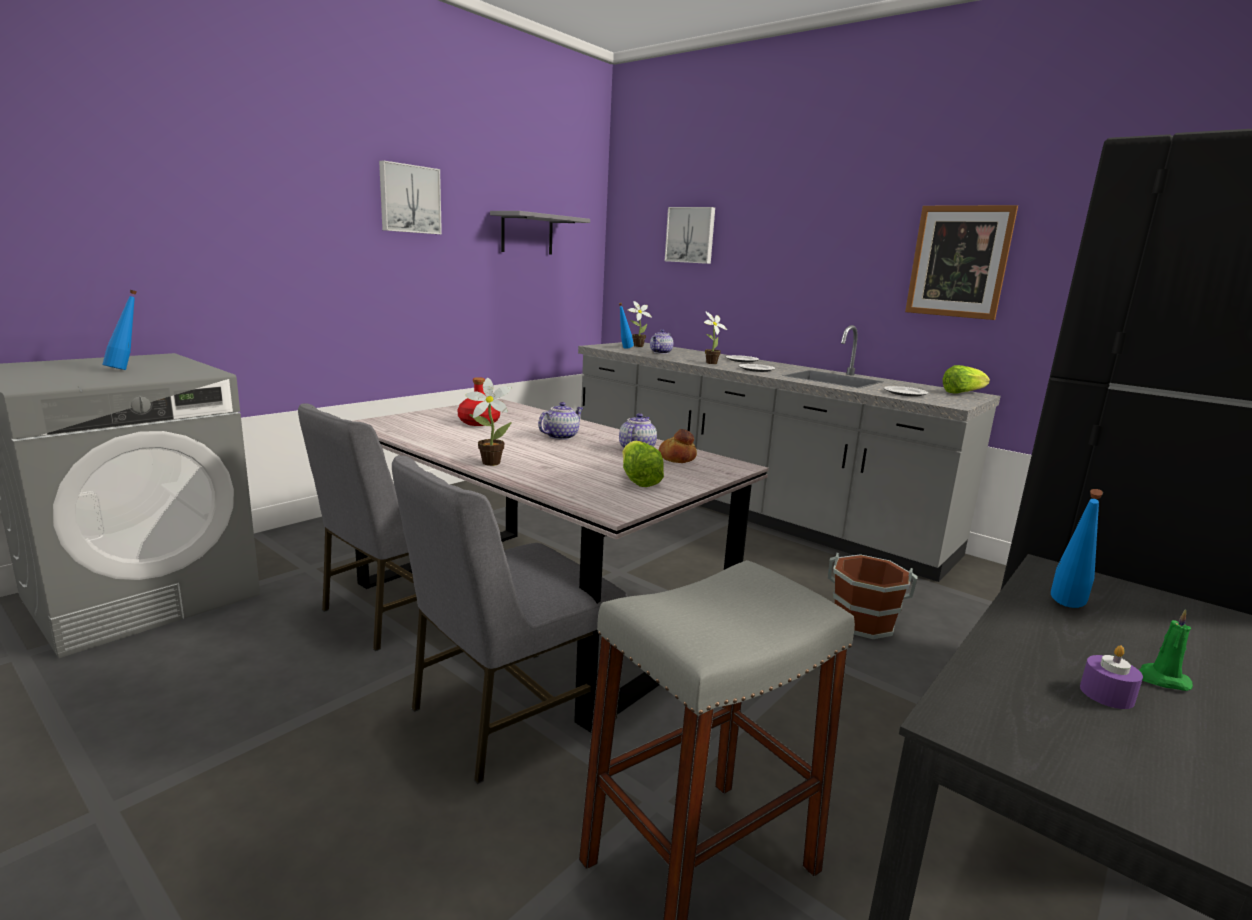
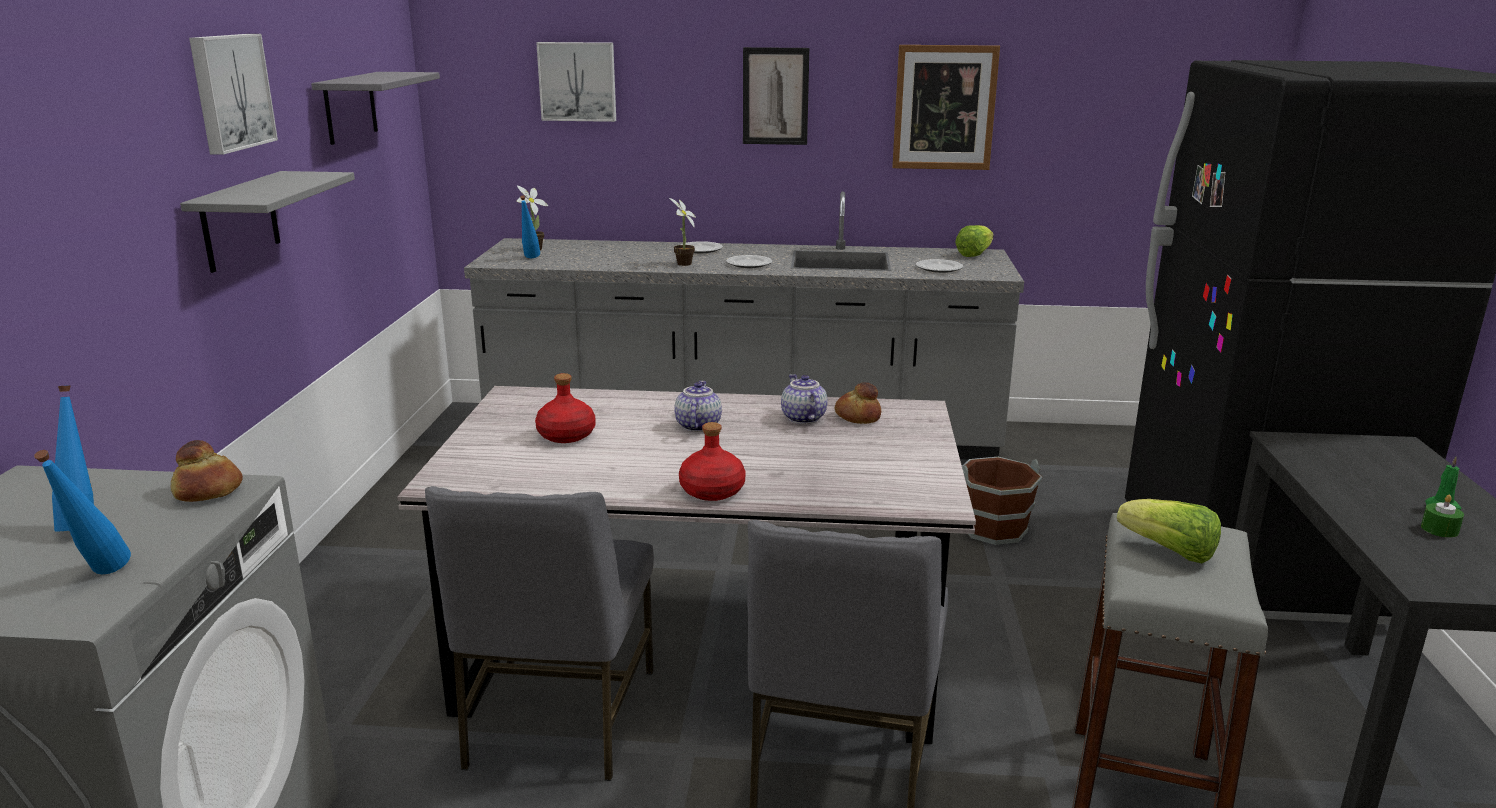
camera: 35 degrees left, 5 degrees up
(194, 372) = (208, 491): none -> bread
(401, 275) = (240, 221): none -> grey shelf
(488, 462) = (712, 490): potted plant -> red bottle
(638, 480) = (885, 459): lettuce -> lettuce (1169, 552)
(661, 352) = (590, 257): teapot -> none
(819, 248) = (775, 96): none -> picture
(1066, 608) = (1336, 472): blue bottle -> blue bottle (99, 577)
(1106, 694) = (1439, 529): purple candle -> green candle

